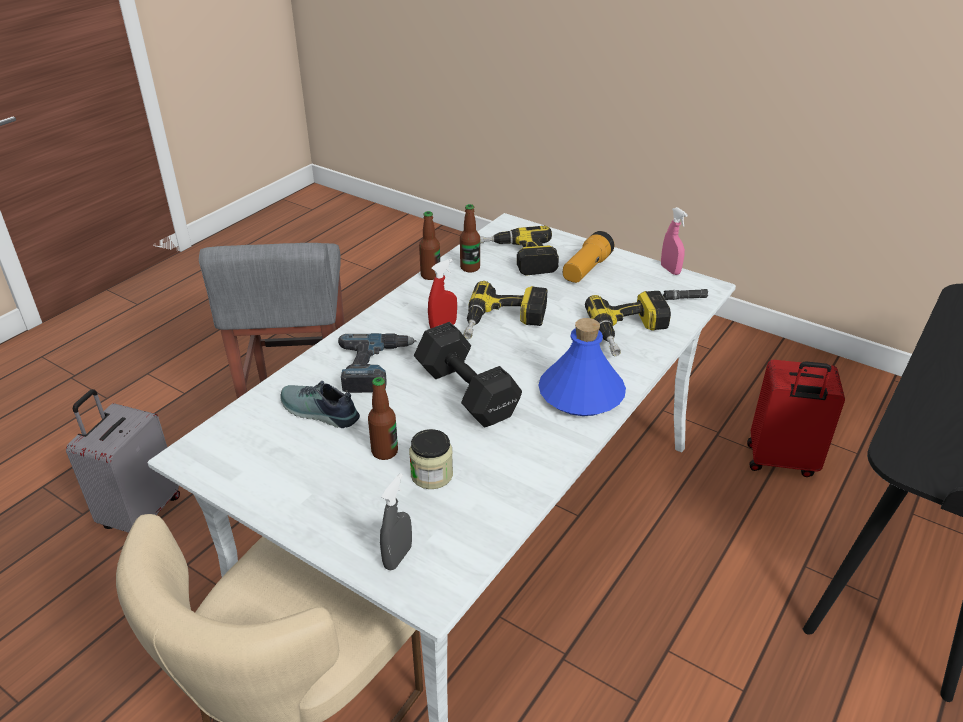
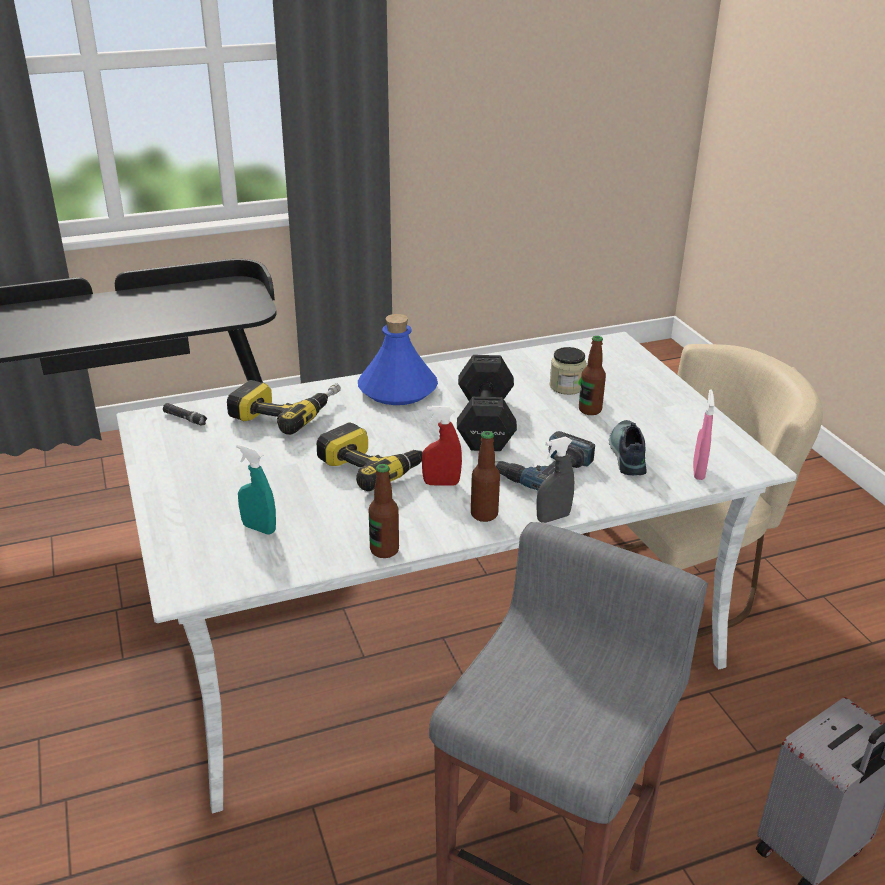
camera: 145 degrees left, 5 degrees down
(318, 413) = (626, 454): shoe -> shoe turned 150 degrees counterclockwise
(398, 557) = (624, 361): grey spray bottle -> grey spray bottle (553, 518)
(470, 268) = (327, 540): bottle -> bottle (484, 514)
(517, 259) = (259, 528): power drill -> turquoise spray bottle
(586, 269) = (212, 482): flashlight -> none
(670, 270) = (140, 447): pink spray bottle -> pink spray bottle (698, 472)
(781, 462) = (118, 560): red suitcase -> none

